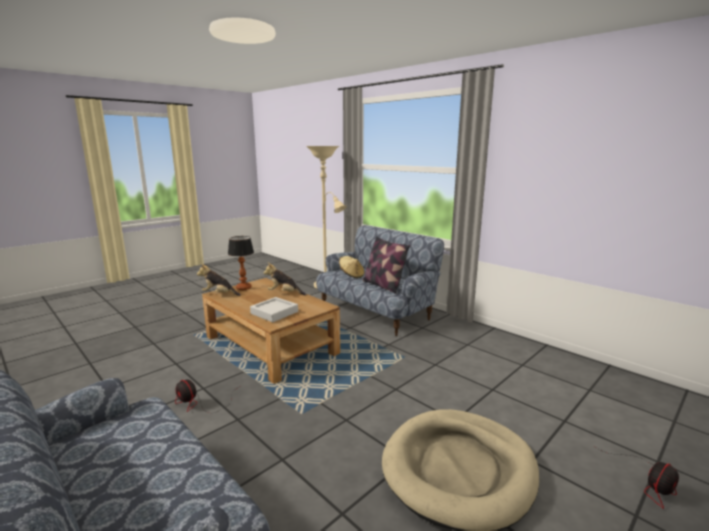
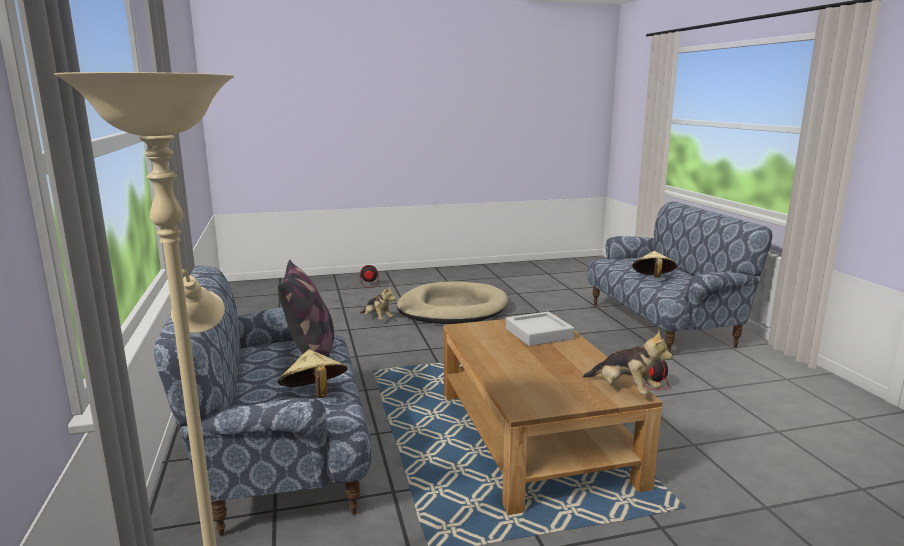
camera: 150 degrees left, 0 degrees up
(154, 445) = (652, 278): none -> beige hat
(244, 288) = (572, 396): table lamp -> none
(284, 293) = (501, 364): plush toy -> plush toy (377, 319)

